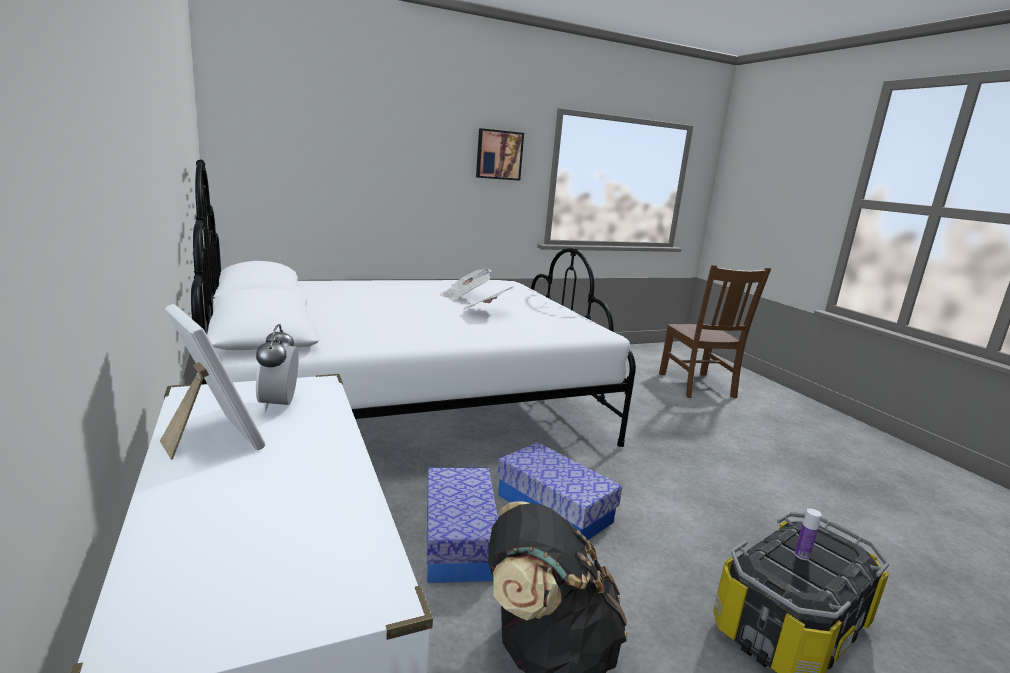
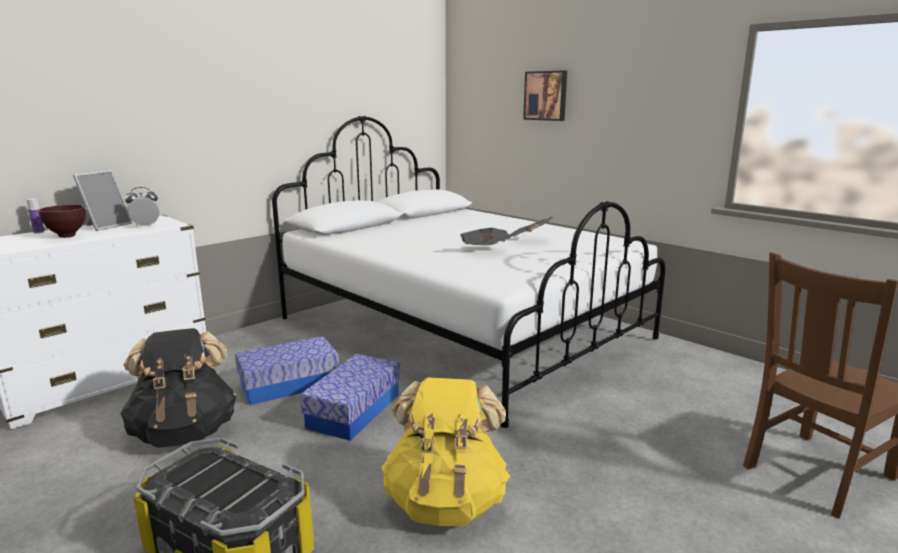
camera: 70 degrees right, 0 degrees up
(281, 480) = (68, 236): none -> brown bowl
(499, 155) = (664, 94): picture -> picture (546, 95)
(718, 498) = (446, 502): none -> yellow backpack
(801, 555) = (227, 478): bottle -> bottle (39, 232)

